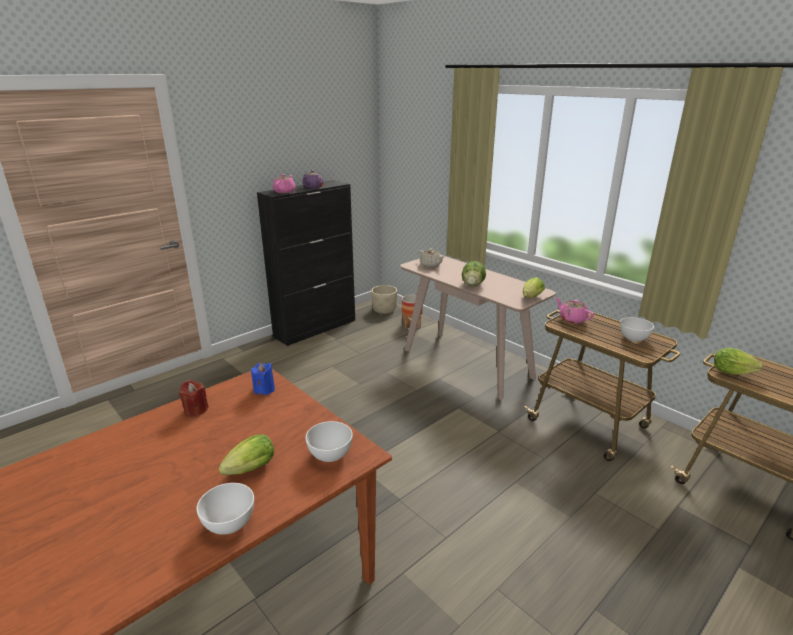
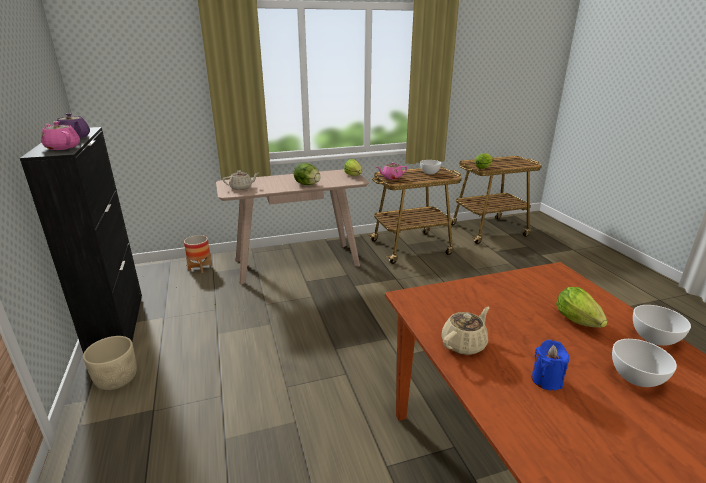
camera: 65 degrees left, 0 degrees up
(196, 410) = (464, 344): red candle -> beige teapot
(264, 390) = (440, 299): blue candle -> blue candle (546, 380)
(330, 455) = (559, 283): white bowl -> white bowl (636, 378)
(384, 310) = (148, 273): beige planter -> beige planter (116, 379)

